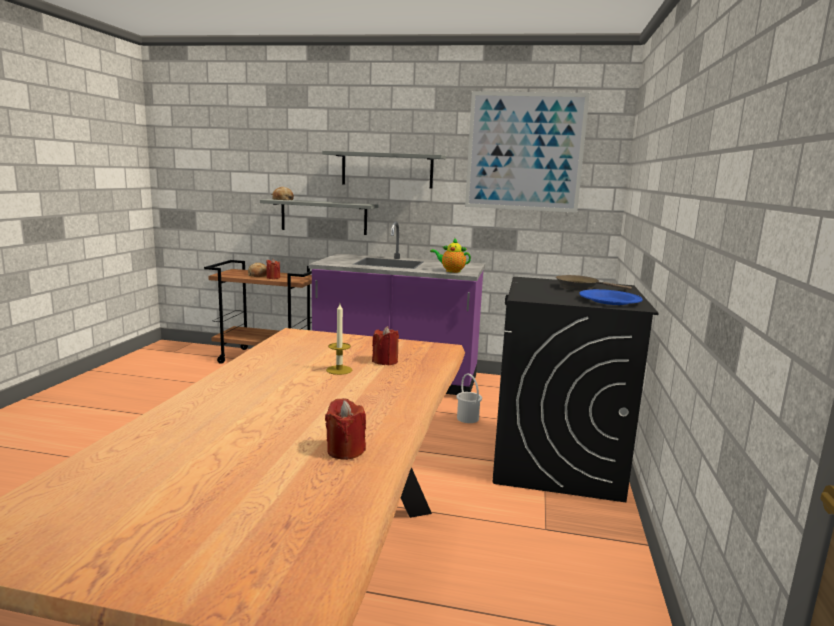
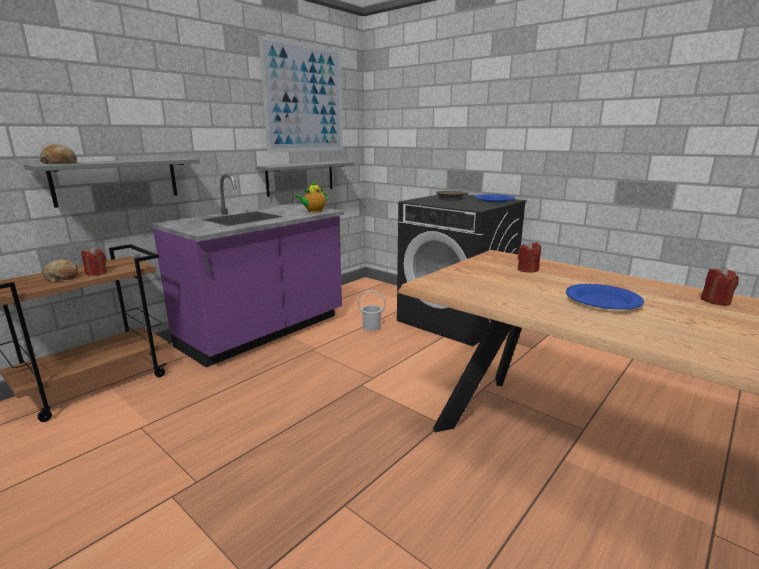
camera: 60 degrees left, 5 degrees up
(292, 392) = (602, 301): none -> blue plate
(339, 370) = (546, 283): candle -> none
(387, 170) = (188, 117): grey shelf -> grey shelf (300, 178)

